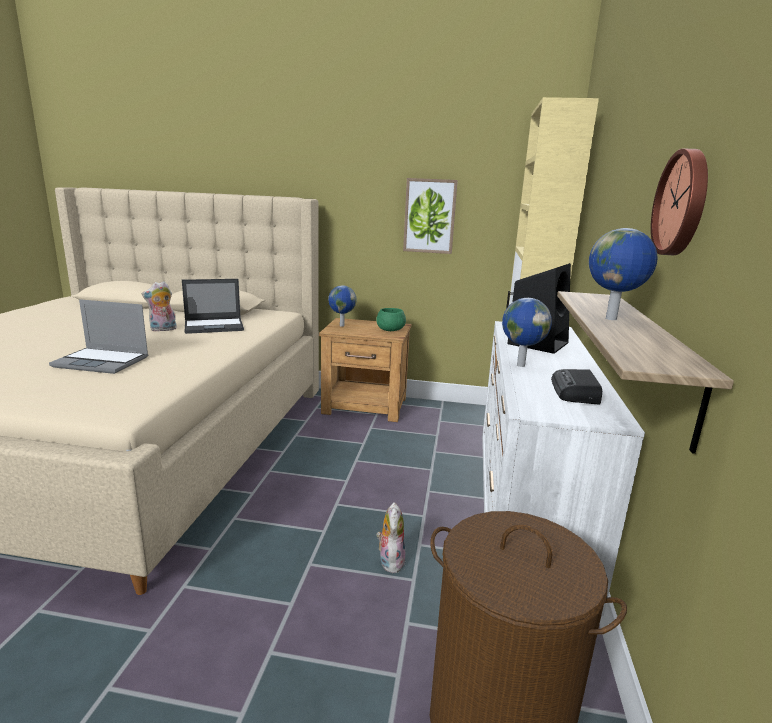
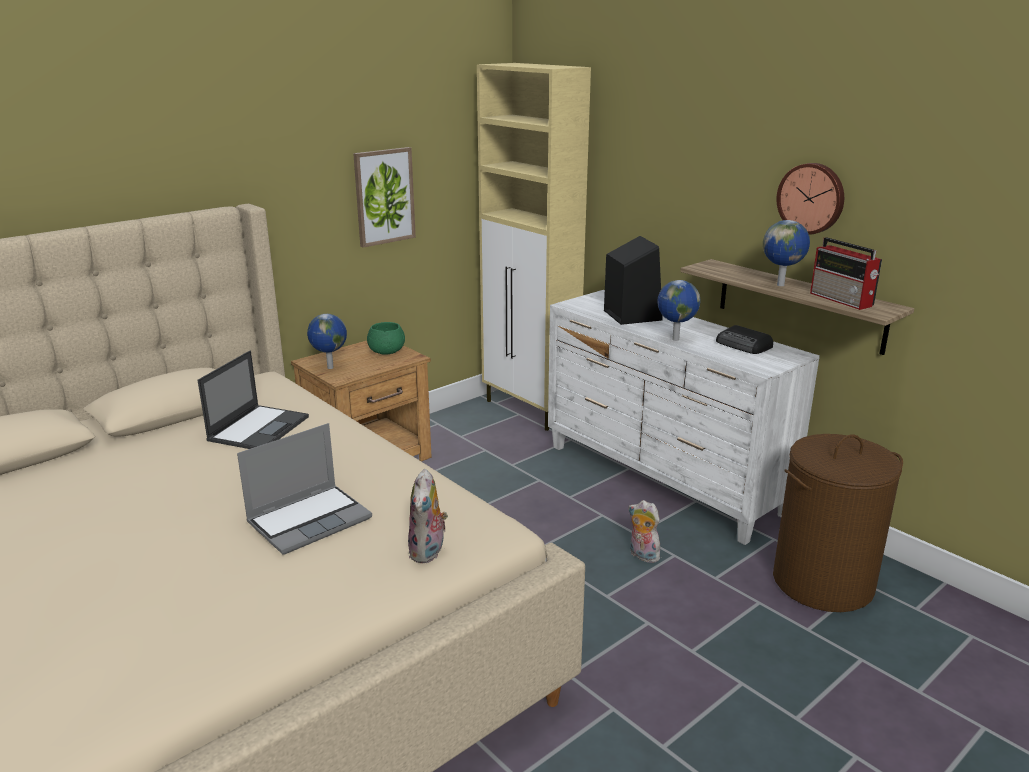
camera: 50 degrees left, 5 degrees up
(163, 330) = (218, 461): plush toy -> plush toy (428, 552)
(639, 344) = (842, 300): none -> radio

